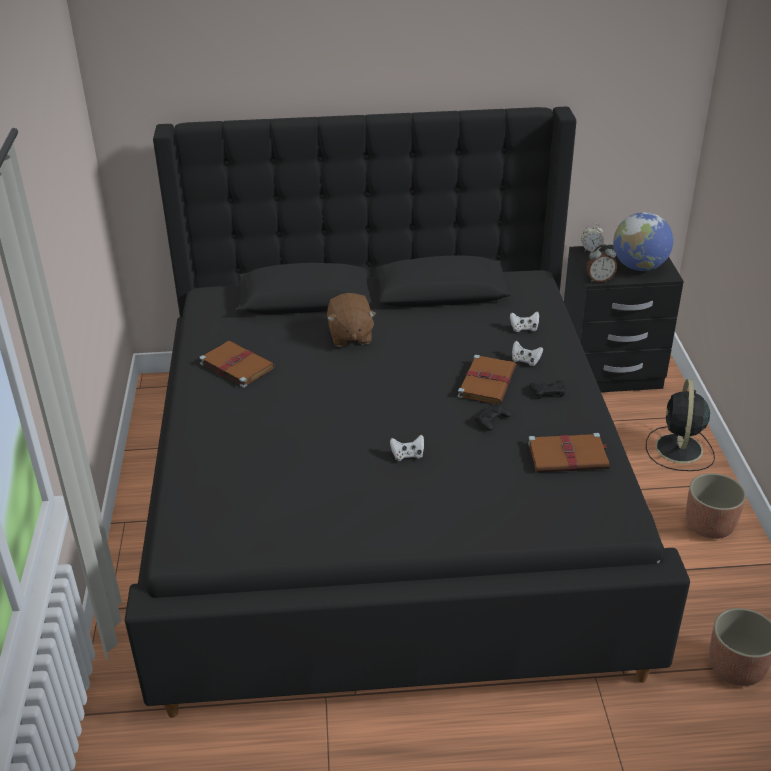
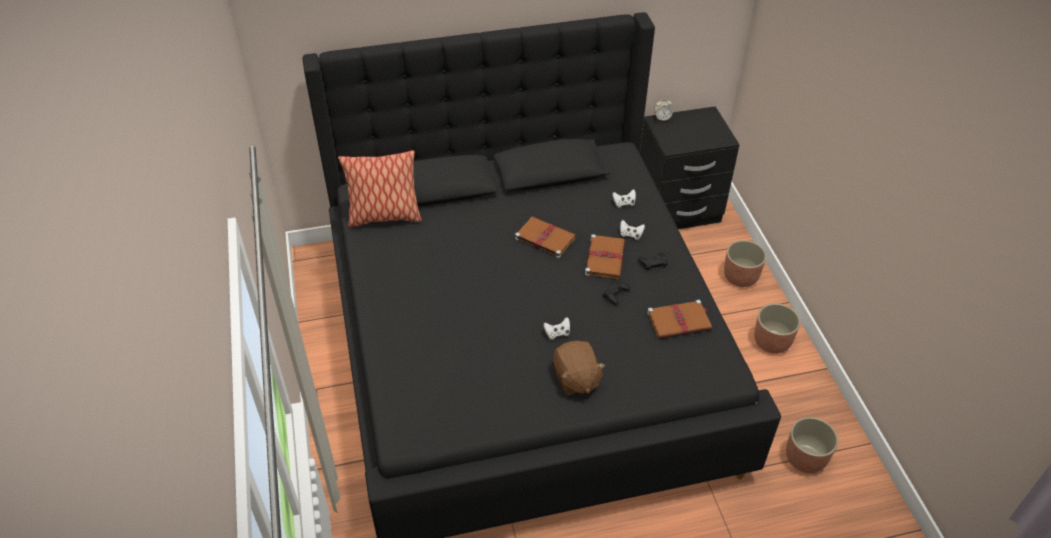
camera: 10 degrees left, 10 degrees up
(231, 321) = (384, 217): none -> pillow
(235, 365) = (400, 261): brown book -> brown book (544, 238)
(350, 336) = (486, 223): brown plush toy -> brown plush toy (576, 379)
(599, 279) = (674, 148): alarm clock -> none
(639, 267) = (703, 133): globe -> none
(679, 450) = (740, 277): black fan -> planter

